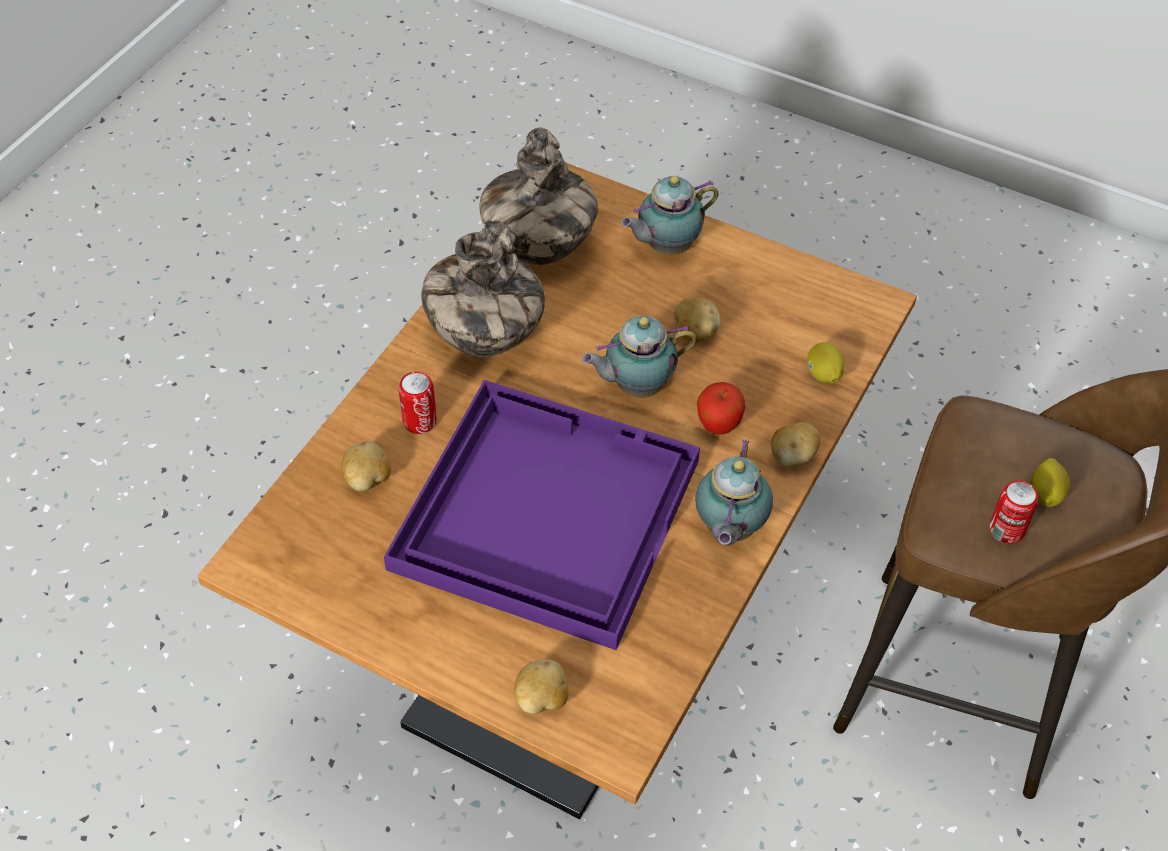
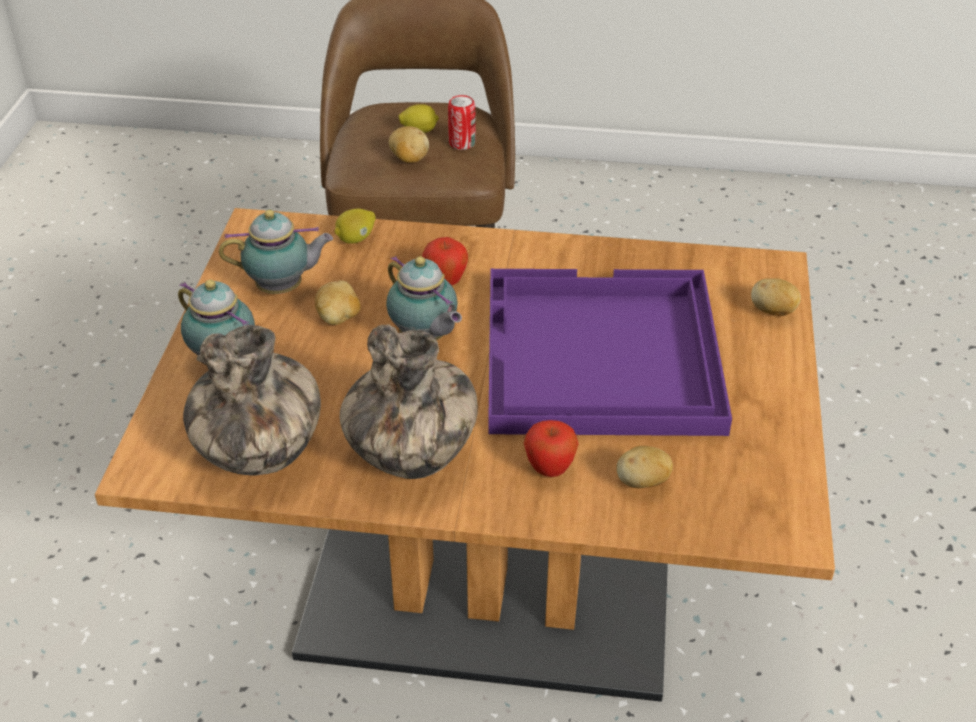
camera: 110 degrees left, 10 degrees down
(419, 421) = (549, 469): can -> apple
(728, 530) = (550, 256): teapot -> teapot (283, 288)
(792, 457) = (455, 239): potato -> potato (409, 159)

